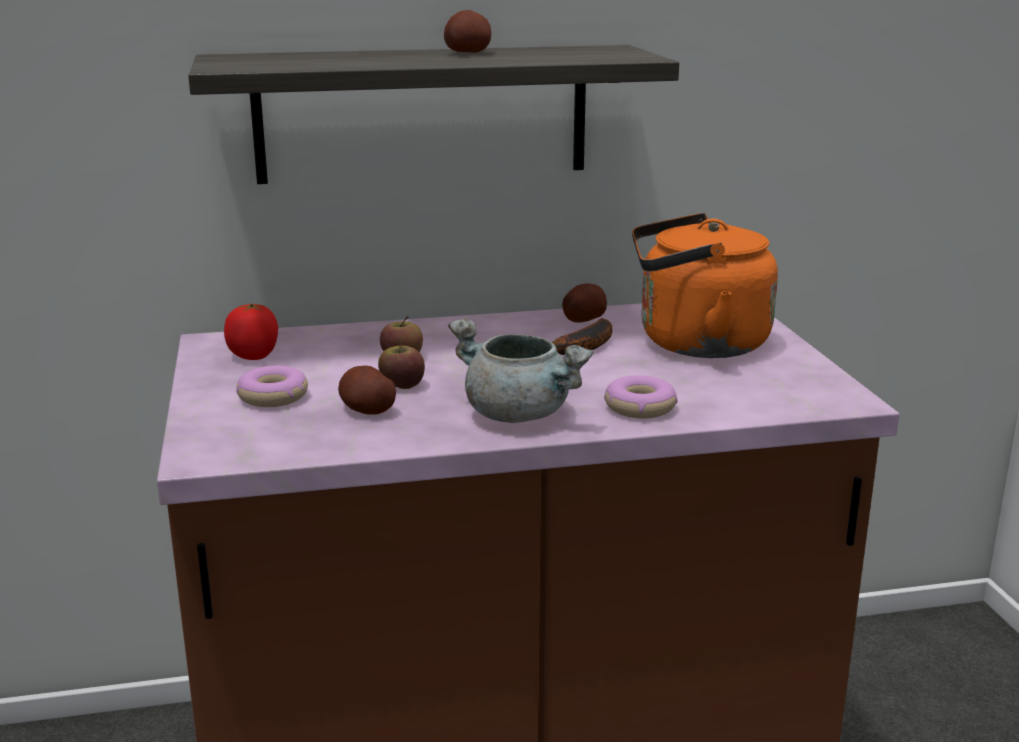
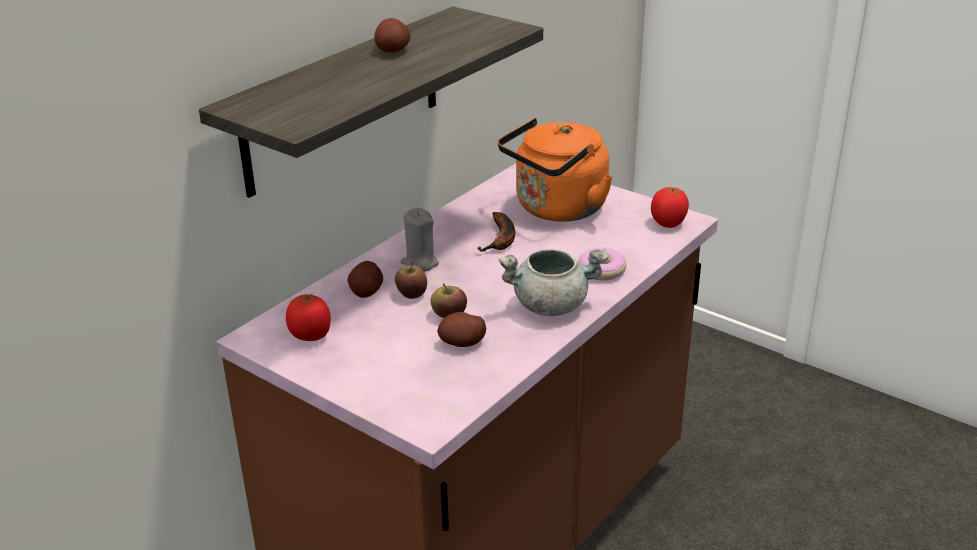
camera: 40 degrees left, 10 degrees up
(273, 397) = (387, 361): donut -> none
(458, 340) = (419, 263): none -> grey candle
(583, 319) = (465, 215): potato -> potato (366, 291)
(814, 395) = (668, 223): none -> tomato

